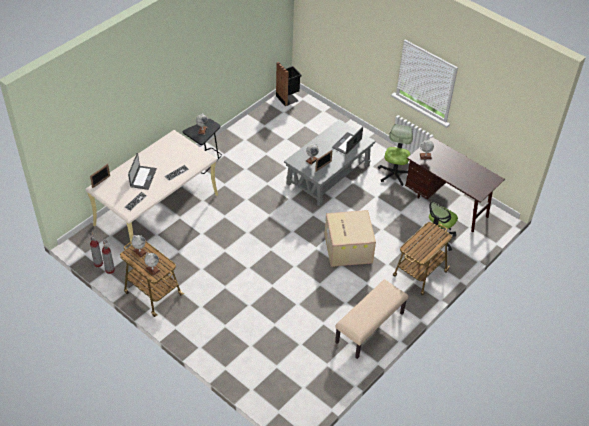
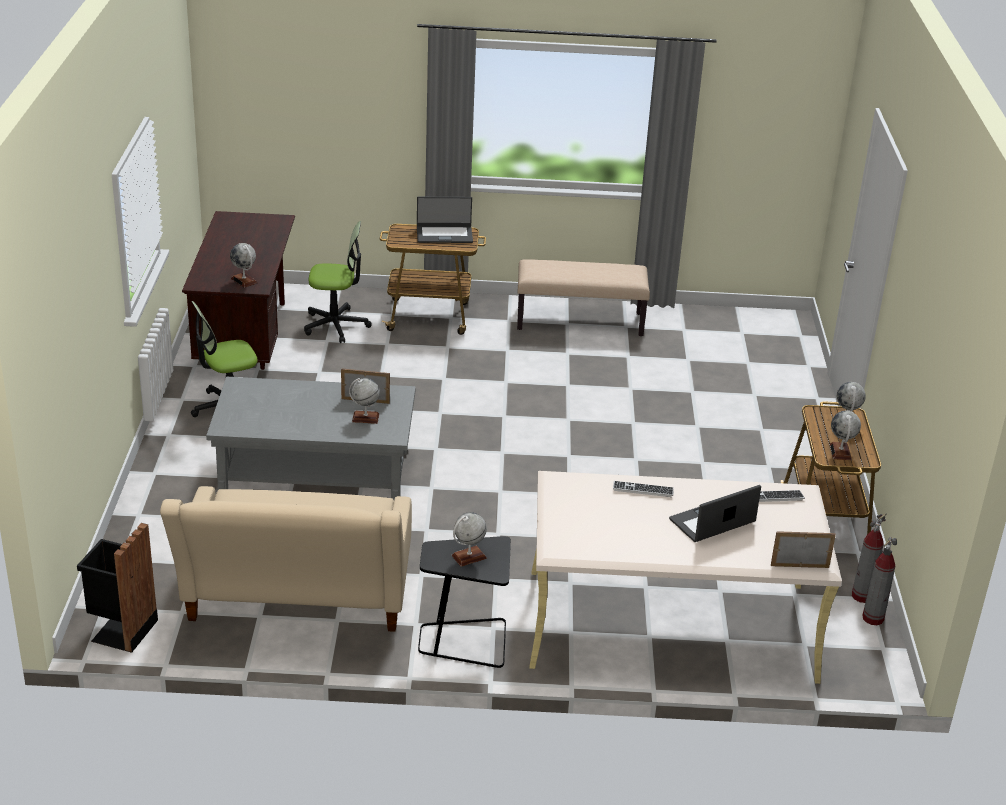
camera: 130 degrees left, 15 degrees down
(262, 136) = (297, 602): none -> beige sofa
(347, 144) = (272, 399): laptop -> laptop (444, 234)
(347, 248) = (463, 389): cardboard box -> none

